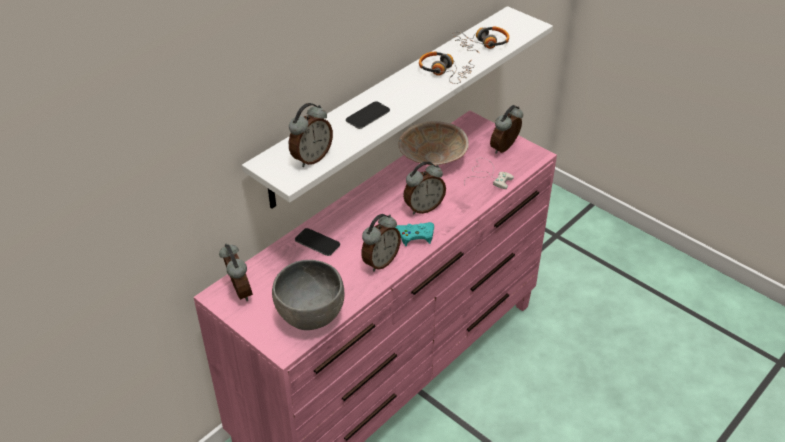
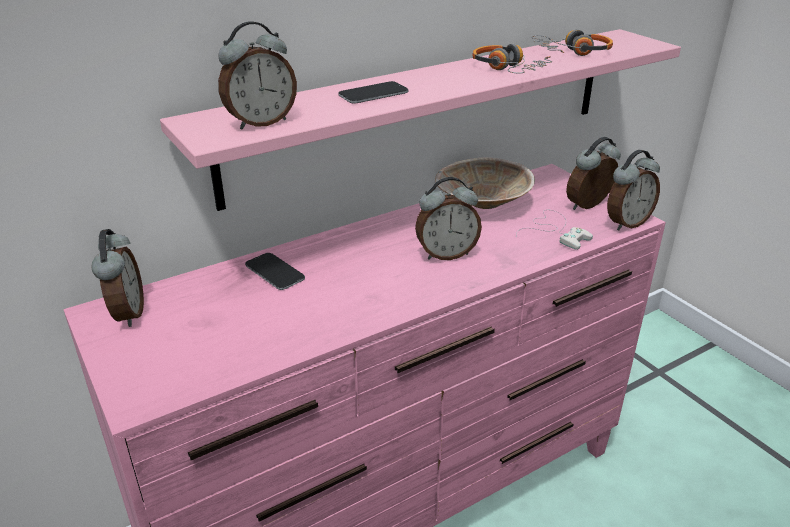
camera: 15 degrees right, 10 degrees down
(310, 317) = (205, 364): grey bowl -> none
(380, 261) = (351, 309): alarm clock -> alarm clock (626, 223)
(390, 103) = (428, 111): white shelf -> pink shelf
(415, 236) = (419, 285): turquoise game controller -> none

